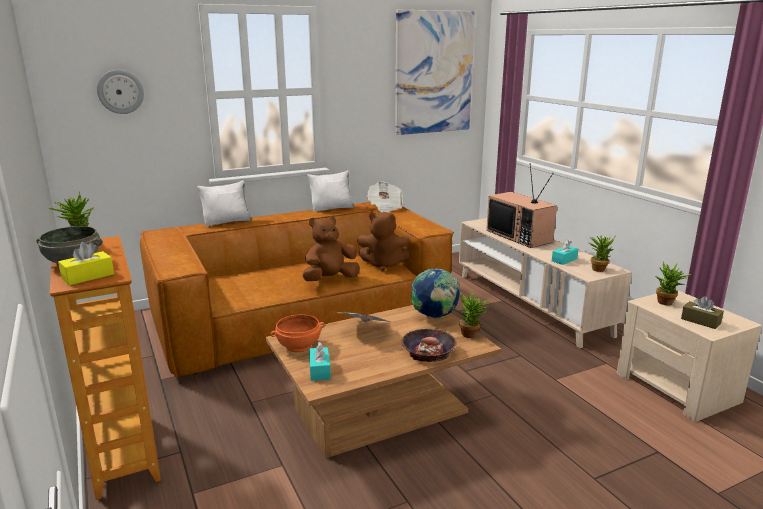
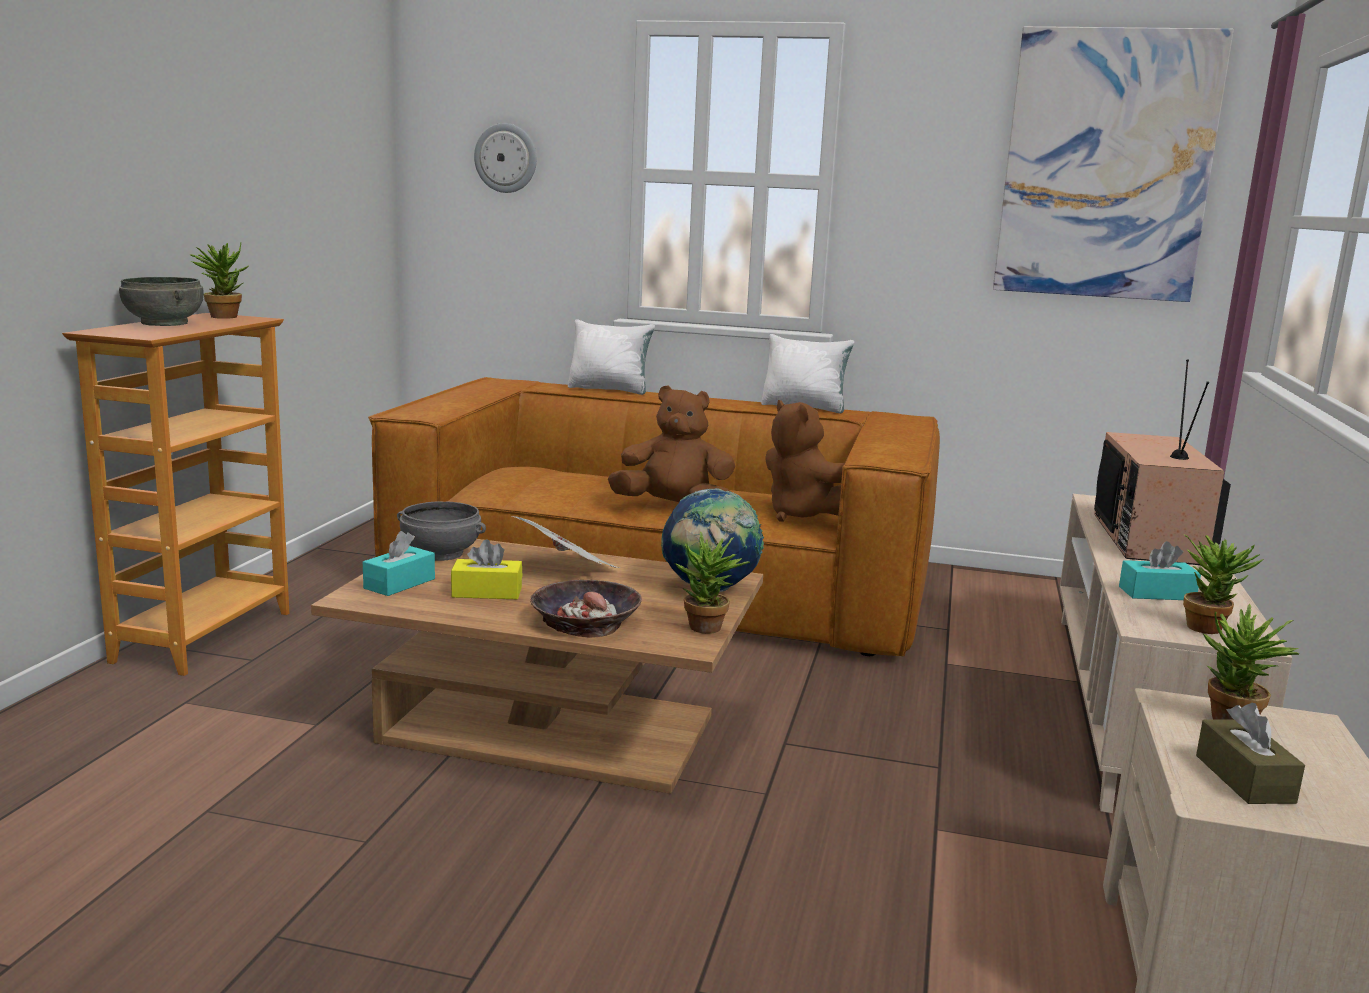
camera: 40 degrees right, 5 degrees down
(88, 276) = (132, 331): yellow tissue box -> yellow tissue box (487, 592)
(298, 346) = (440, 554): orange bowl -> grey bowl
(385, 207) = (895, 422): newspaper -> none

